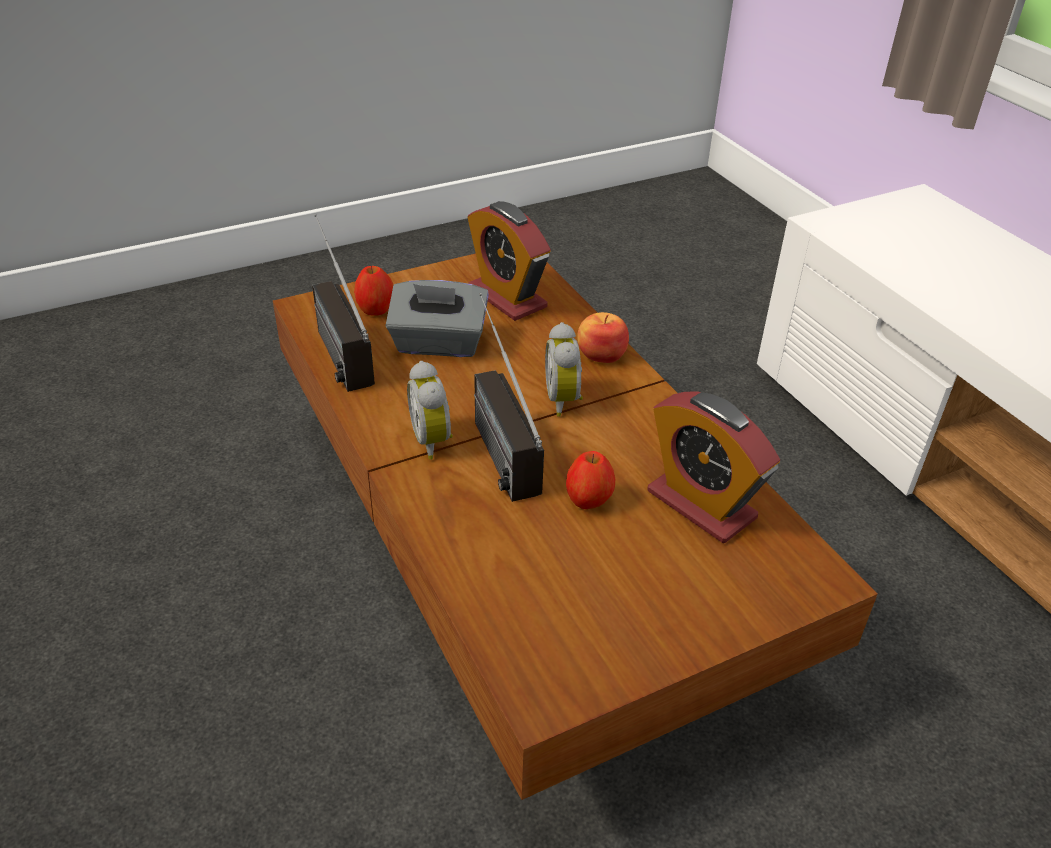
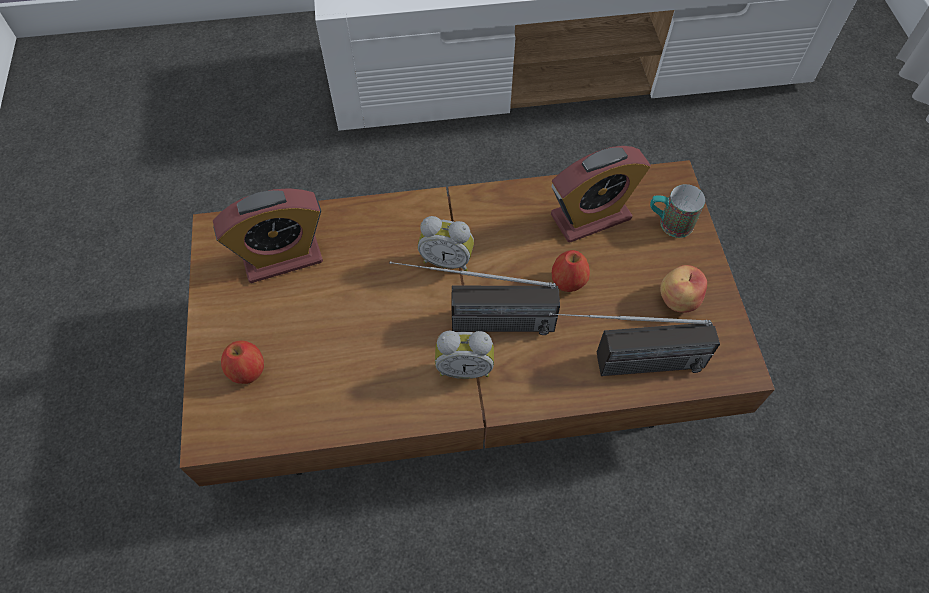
camera: 70 degrees left, 20 degrees up
(334, 342) = (286, 420): radio -> radio (622, 365)
(438, 344) = (329, 331): grey tissue box -> none
(601, 355) = (398, 216): apple -> apple (677, 299)
(743, 585) = (668, 223): none -> mug

